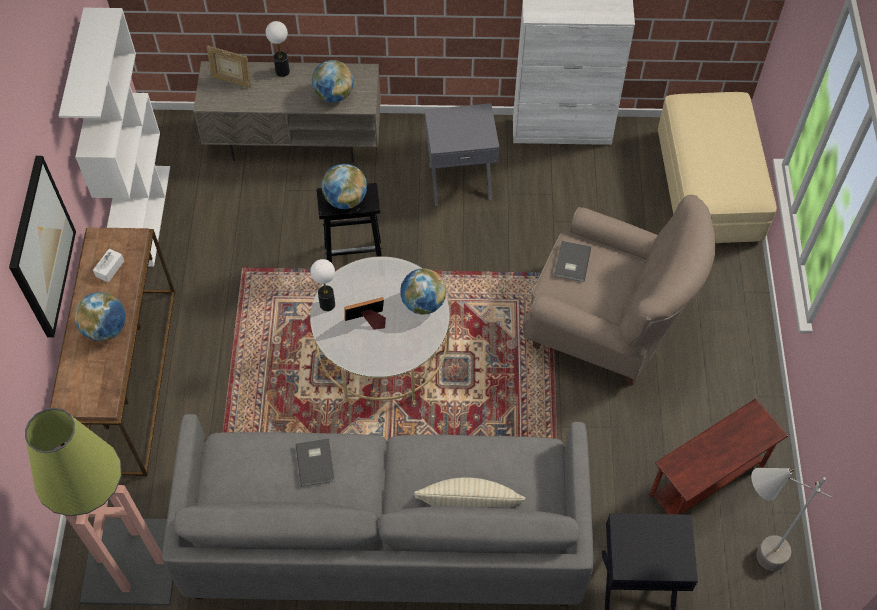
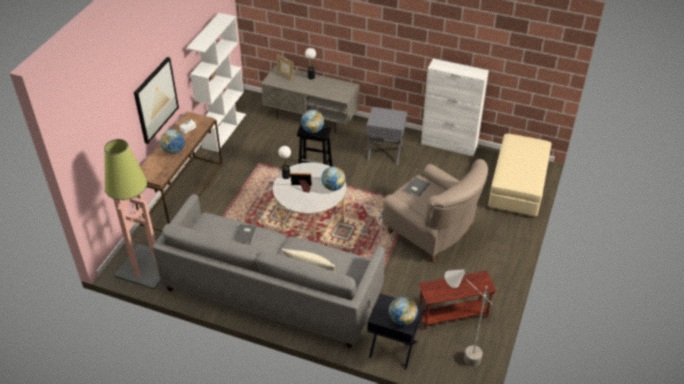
camera: 20 degrees right, 15 degrees down
(333, 95) = (331, 91): globe -> globe (402, 319)

